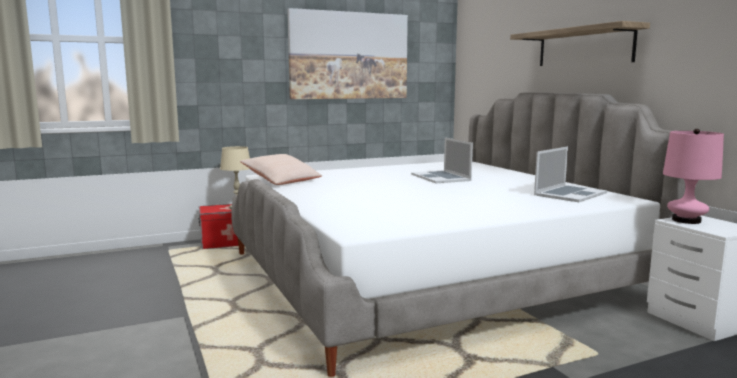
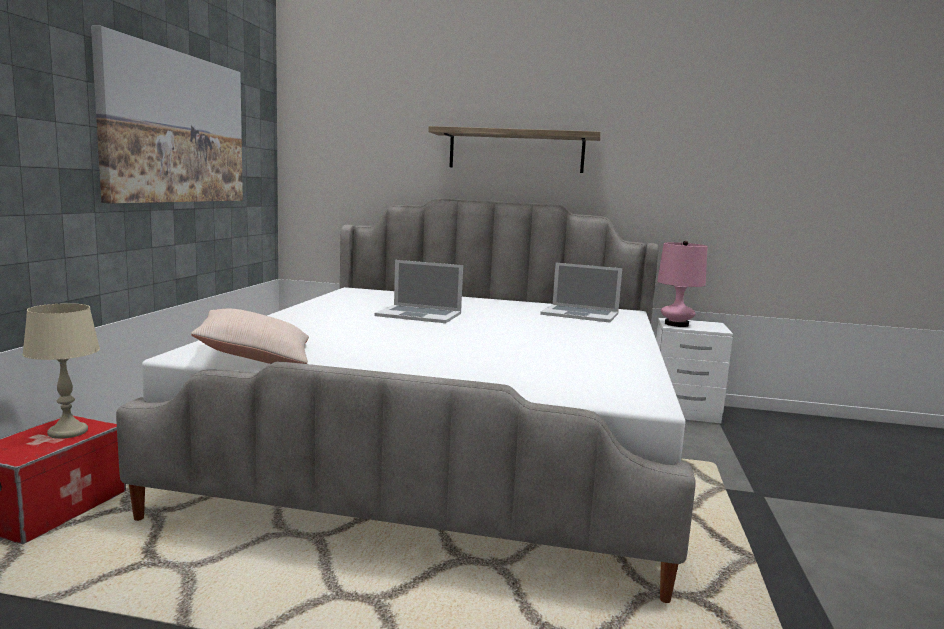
camera: 55 degrees left, 0 degrees up
(570, 194) = (580, 314): laptop -> laptop turned 120 degrees clockwise

